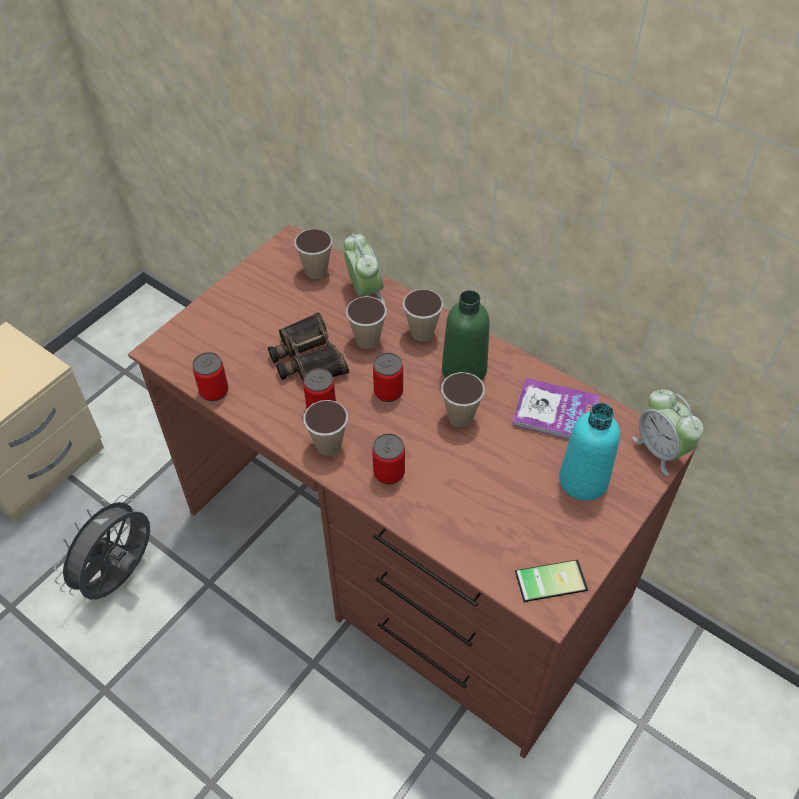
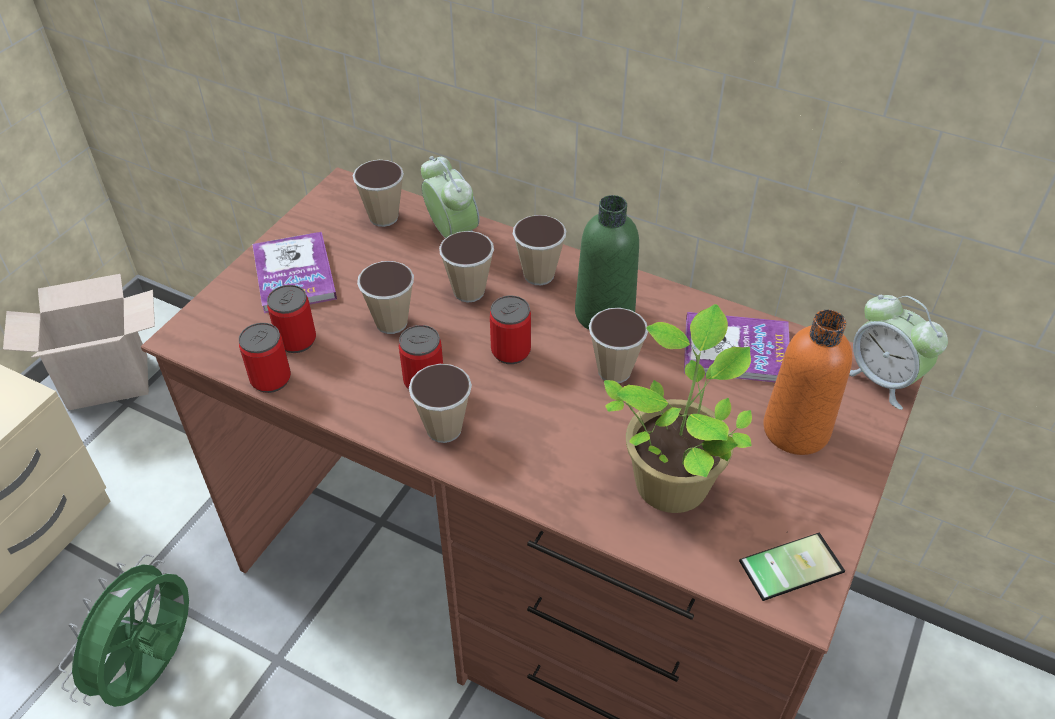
camera: 10 degrees left, 5 degrees down
(114, 351) = (111, 380): none -> cardboard box
(121, 577) = (154, 670): grey fan -> green fan
(243, 310) = (294, 274): none -> book
(306, 358) = (391, 322): binoculars -> cup
(389, 472) = (535, 454): can -> can (297, 340)
(482, 505) = (672, 479): none -> potted plant
(583, 480) = (796, 430): turquoise bottle -> orange bottle

